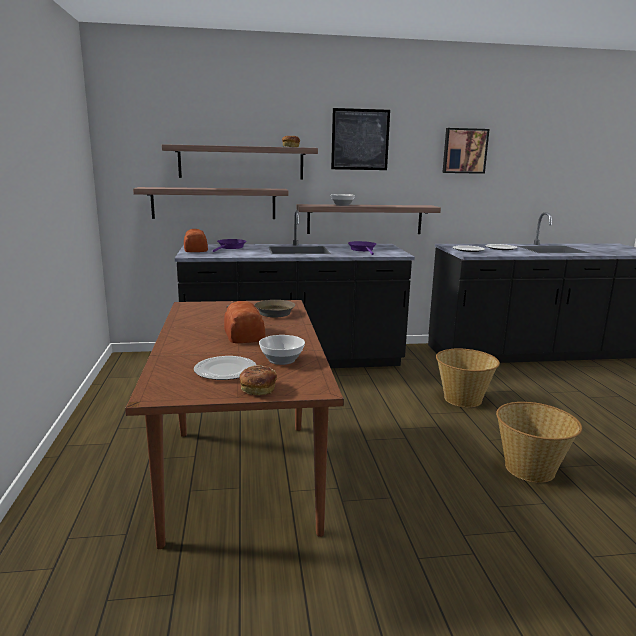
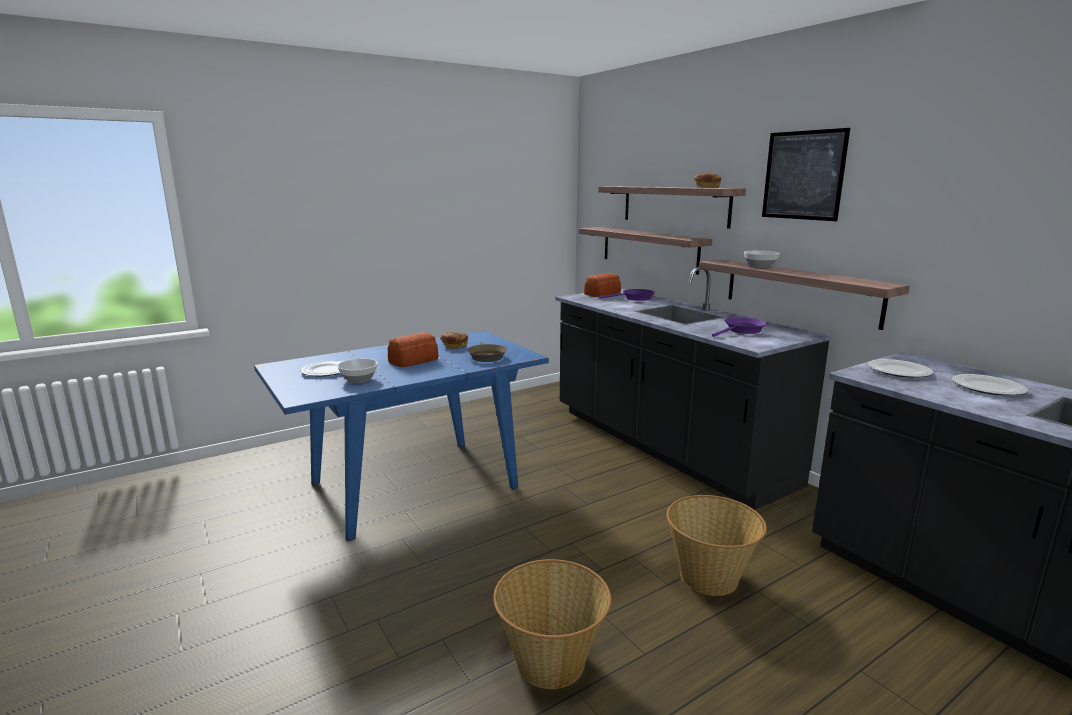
camera: 65 degrees right, 0 degrees up
(242, 478) = (412, 486): brown dining table -> blue dining table
(257, 389) = (292, 384): bread -> bread (454, 346)
(464, 151) = (986, 191): picture -> none

